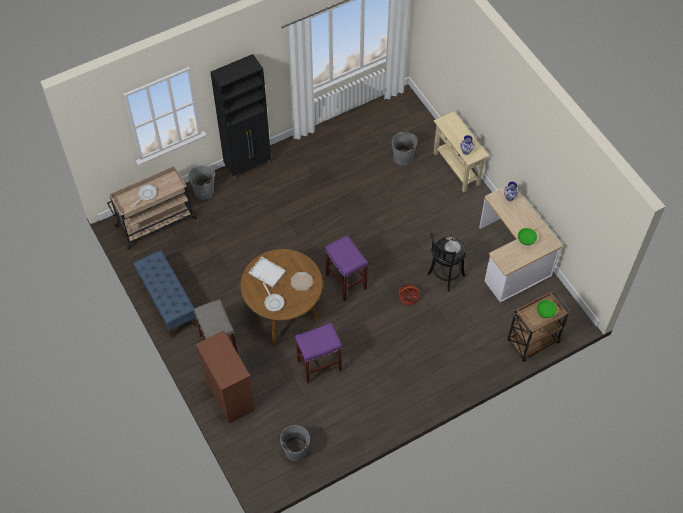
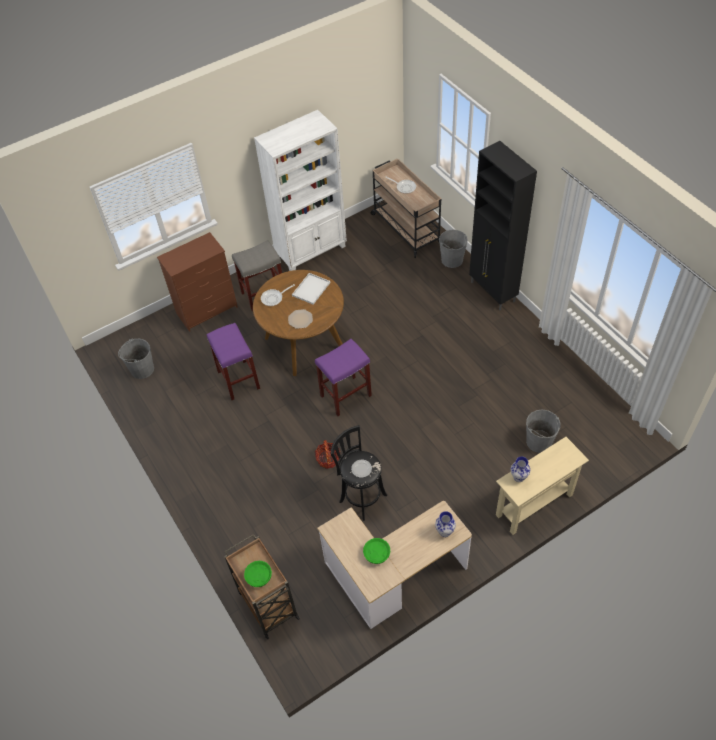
camera: 90 degrees right, 5 degrees down
(168, 302) = (311, 251): blue bench -> white bookcase

